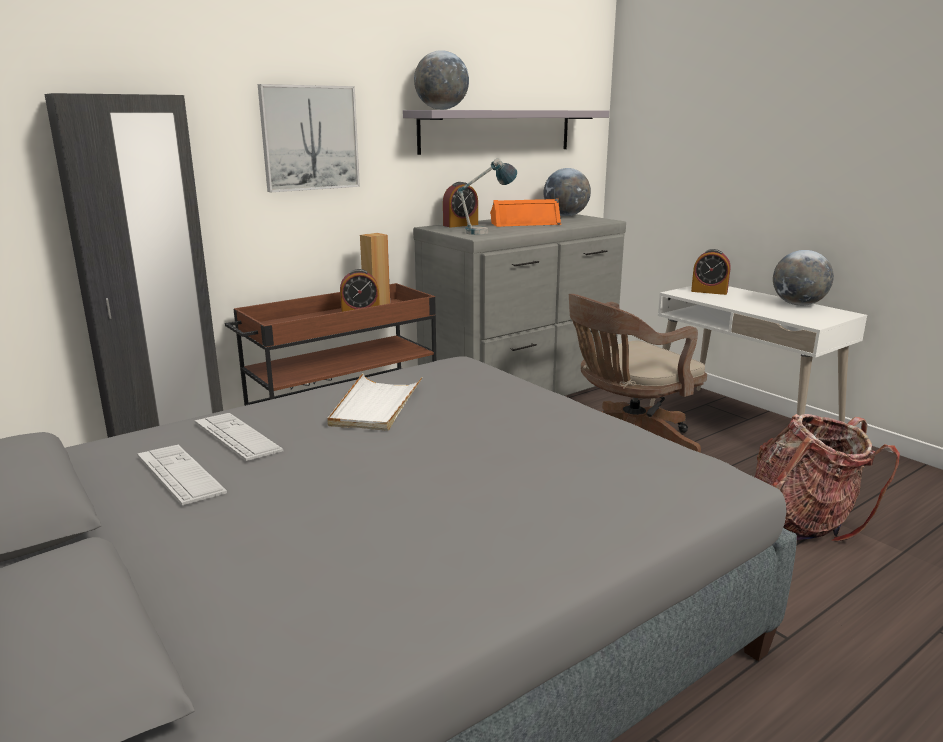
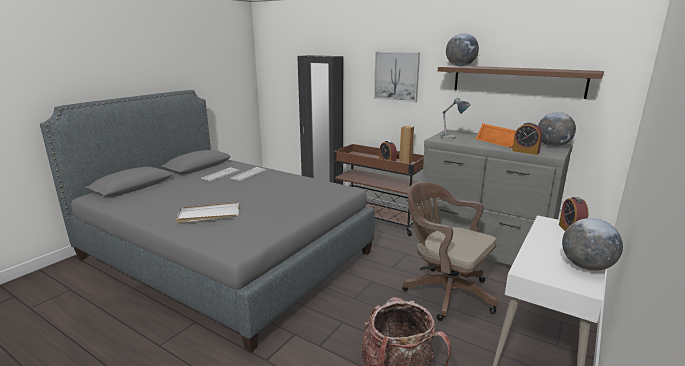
camera: 70 degrees right, 0 degrees up
(376, 406) = (285, 185): white tray -> white tray (208, 215)
(460, 225) = (467, 133): alarm clock -> alarm clock (525, 151)
(497, 131) = (517, 81): grey shelf -> brown shelf

